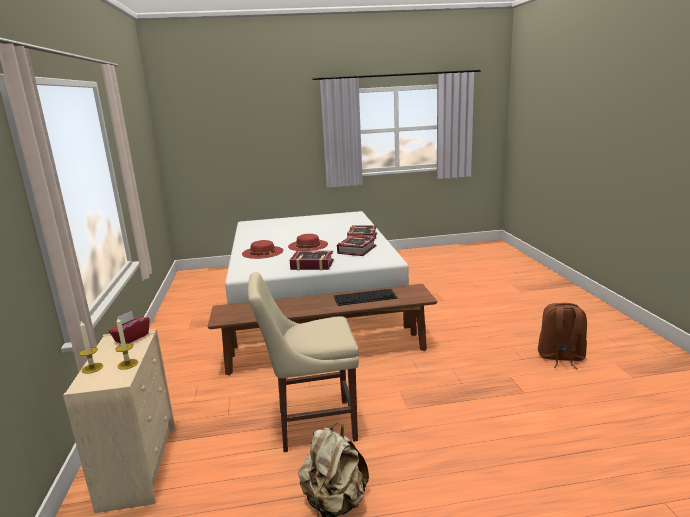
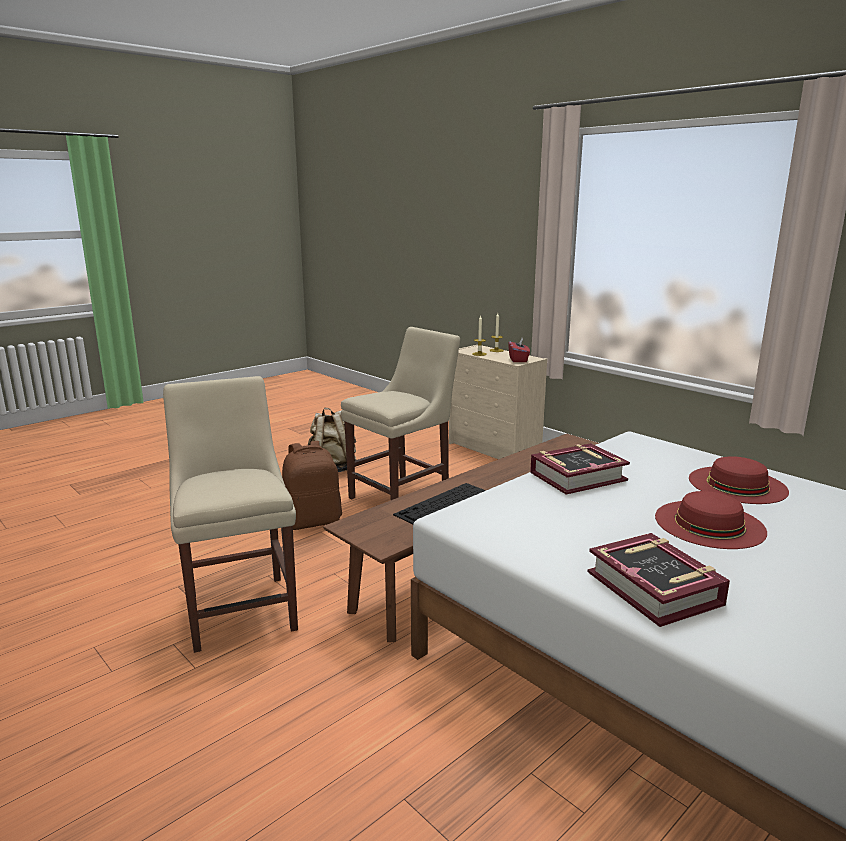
camera: 145 degrees right, 0 degrees up
(356, 249) = (578, 534): book -> none
(483, 367) = (241, 607): none -> beige chair
(560, 357) = (98, 669): brown backpack -> brown backpack (313, 521)

